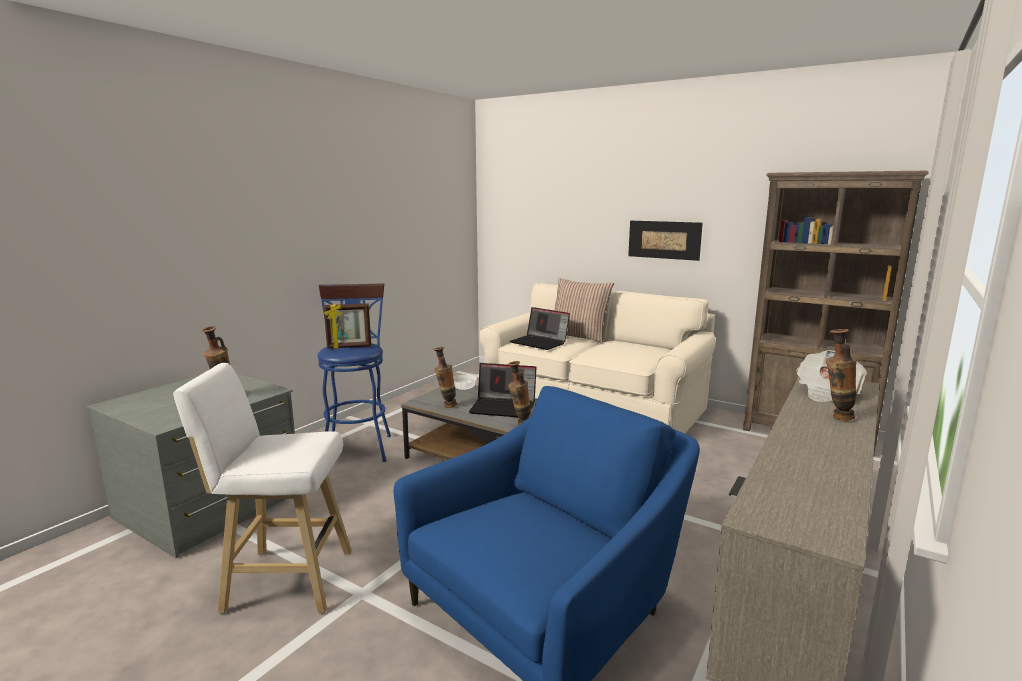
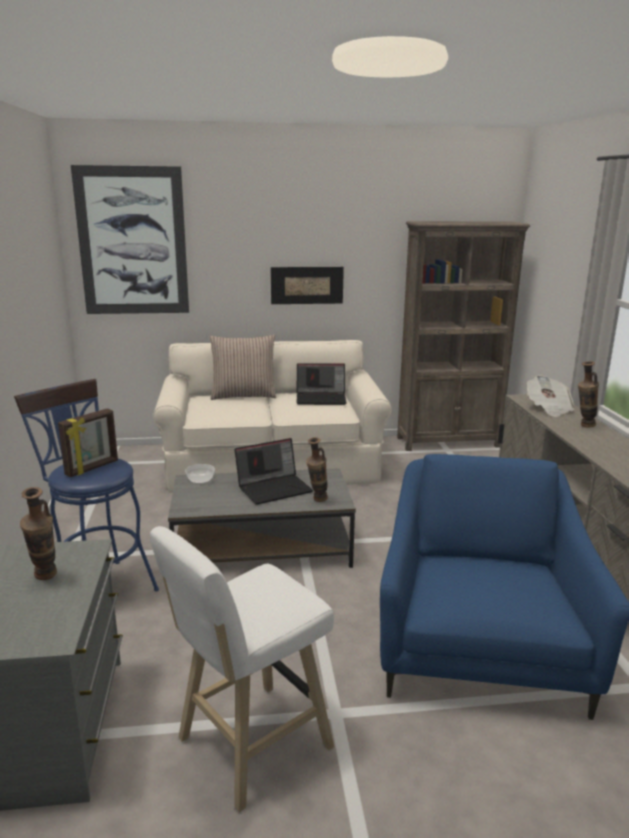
camera: 40 degrees left, 5 degrees up
(446, 406) = (219, 505): vase -> none
(522, 195) = (132, 242): none -> picture
(540, 342) = (223, 411): laptop -> laptop (321, 398)

